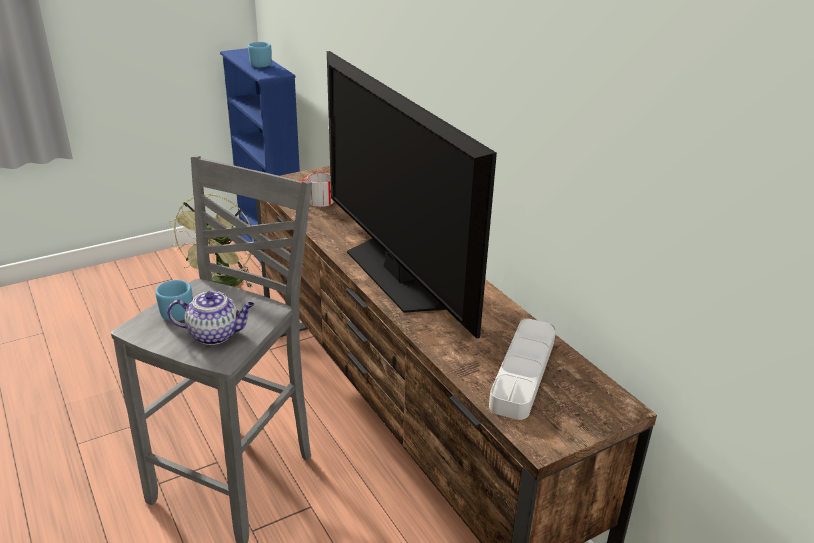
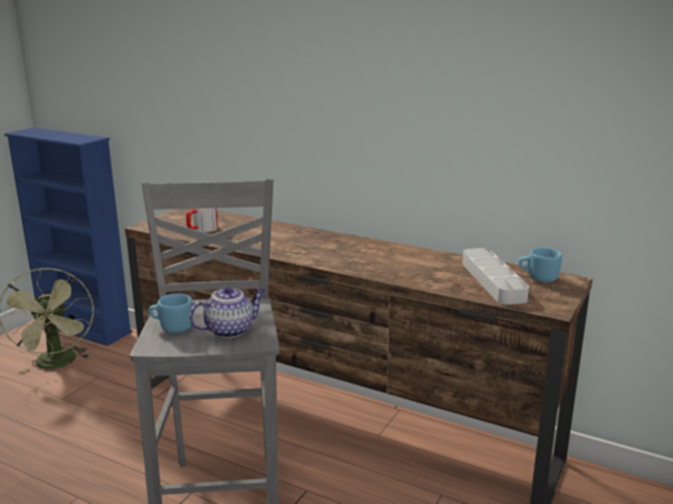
camera: 30 degrees left, 10 degrees down
(259, 64) = (63, 136): blue mug -> blue mug (538, 278)
(398, 274) = (333, 254): television -> none

